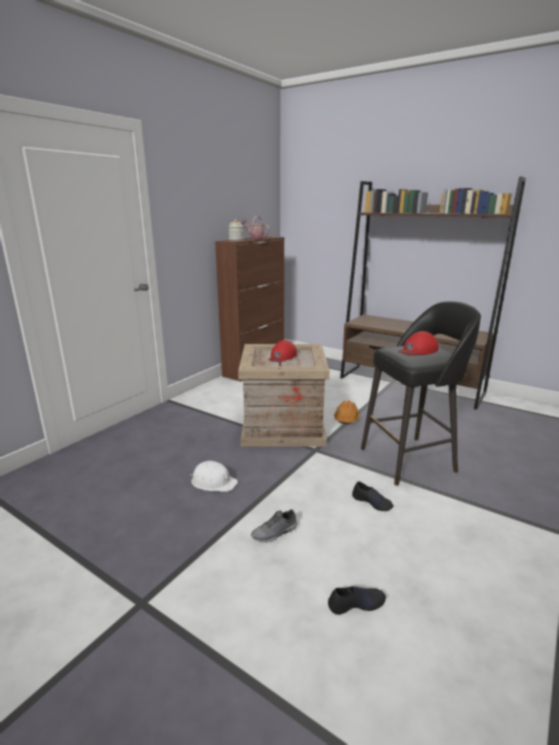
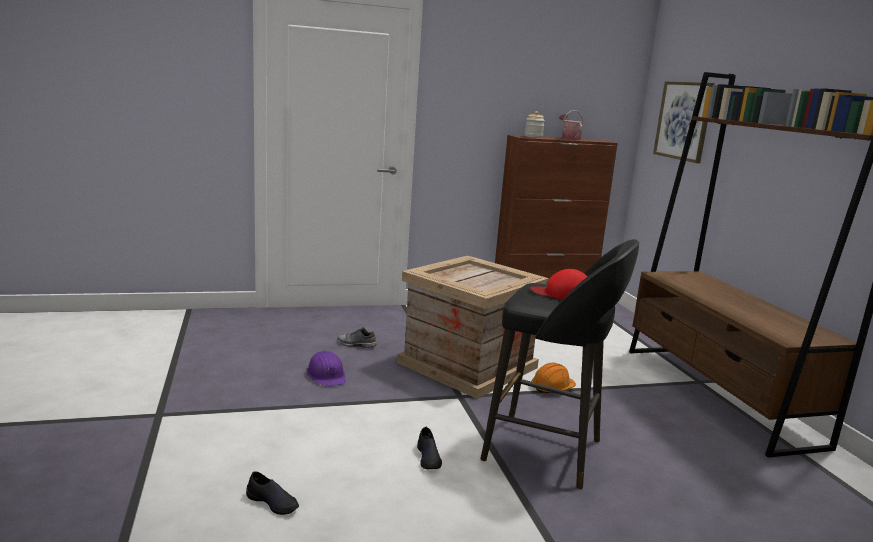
camera: 40 degrees right, 5 degrees down
(213, 482) = (326, 375): white hard hat -> purple hard hat
(275, 533) = (305, 429): grey shoe -> grey shoe (356, 344)
(282, 356) = (479, 276): red cap -> none
(324, 216) = (683, 121): none -> picture

